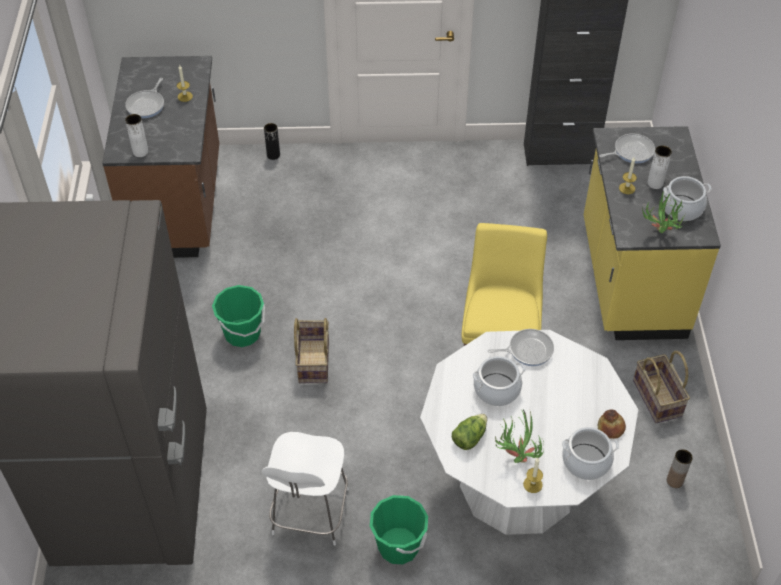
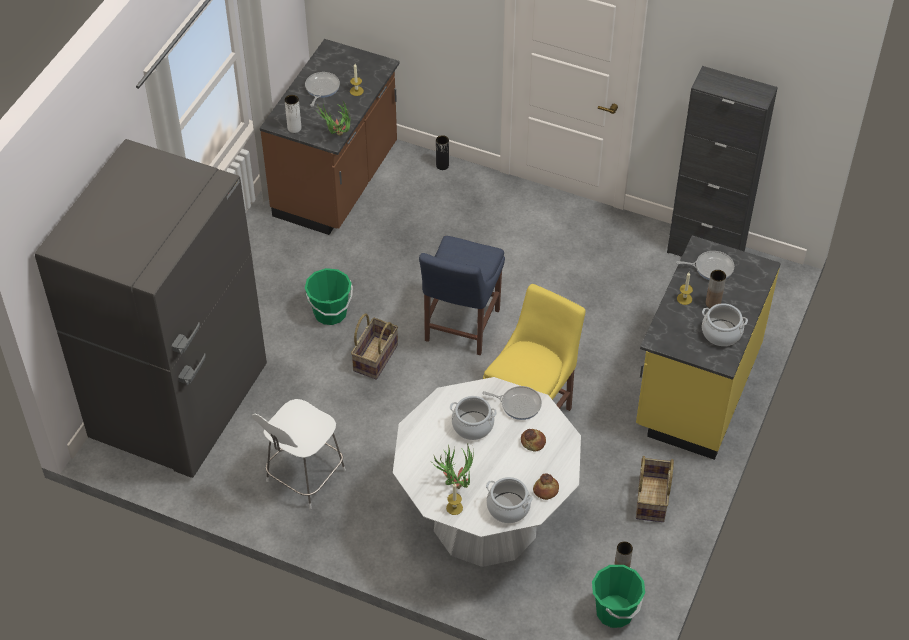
camera: 25 degrees right, 0 degrees up
(147, 105) = (321, 88): frying pan -> frying pan turned 150 degrees clockwise
(380, 302) = (460, 328): none -> blue chair
(398, 546) = (359, 529): green bucket -> green bucket (615, 612)
(469, 437) = (427, 453): lettuce -> none
(566, 383) = (533, 442): none -> bread
(655, 183) = (713, 303): white vase -> brown vase
(659, 235) = (685, 348): potted plant -> potted plant (337, 137)

